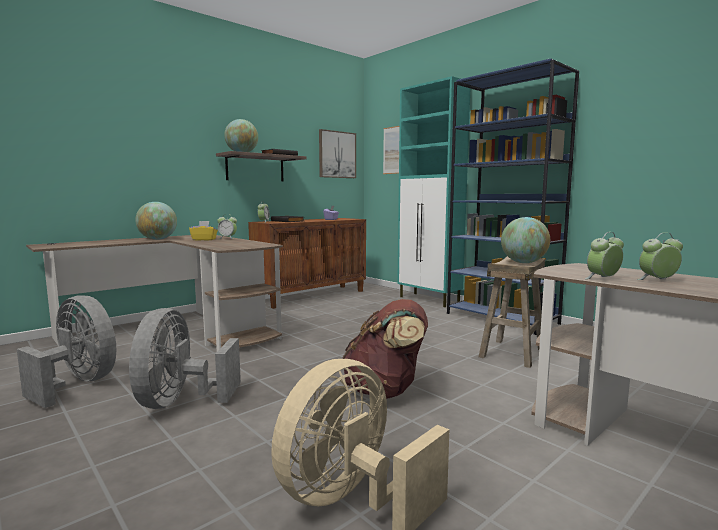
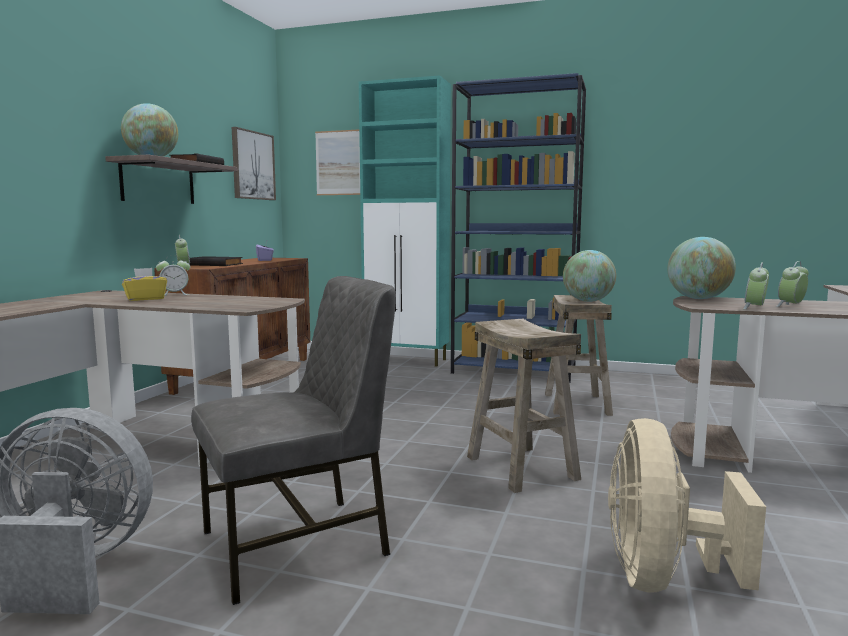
camera: 30 degrees left, 0 degrees up
(157, 239) = (54, 303): globe -> globe (699, 298)
(180, 402) = (298, 544): grey fan -> grey chair
(386, 390) = (522, 467): brown backpack -> beige stool

